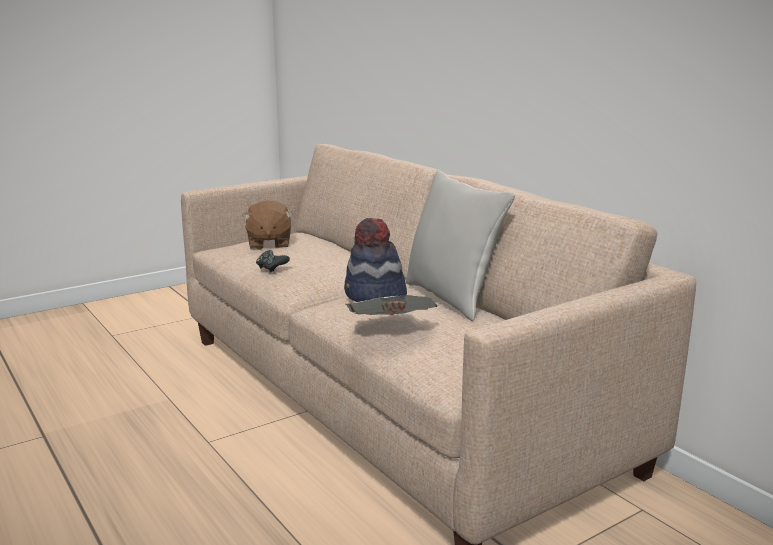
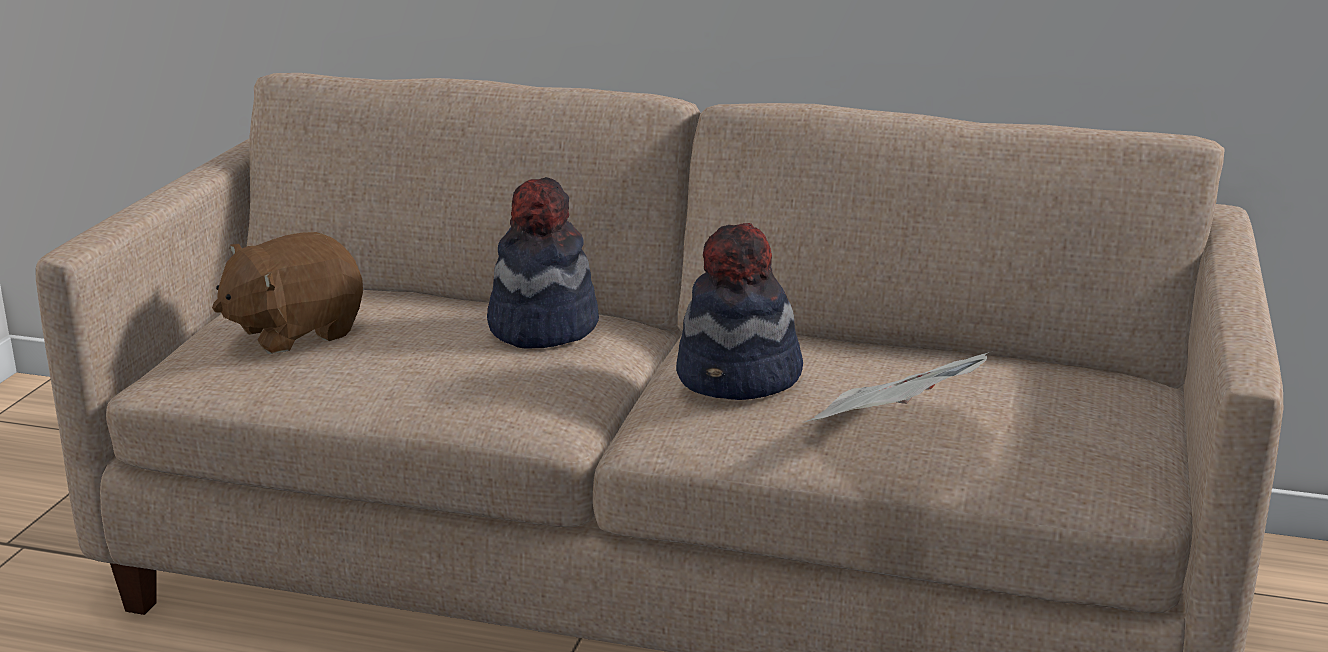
camera: 40 degrees left, 5 degrees up
(268, 244) = (294, 332): brown plush toy -> brown plush toy turned 105 degrees clockwise
(271, 268) = (443, 384): black game controller -> none
(340, 260) = (542, 327): none -> hat
(452, 298) = (846, 342): grey pillow -> none

